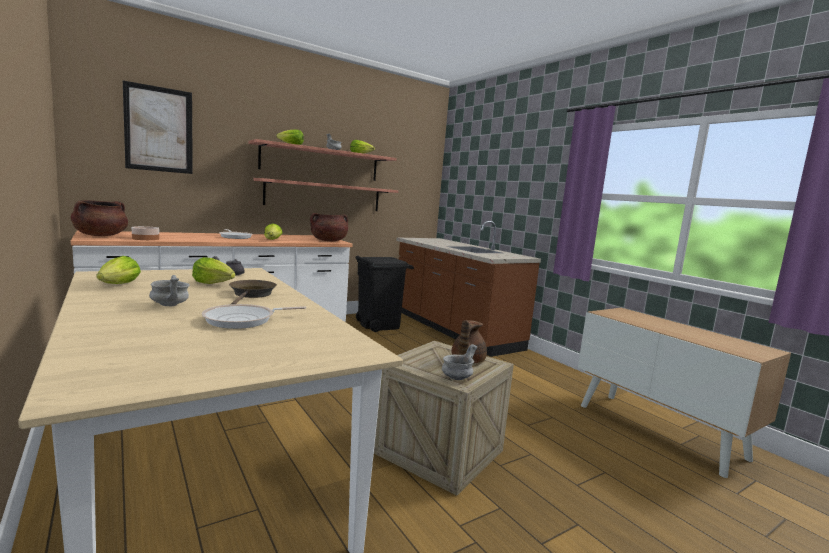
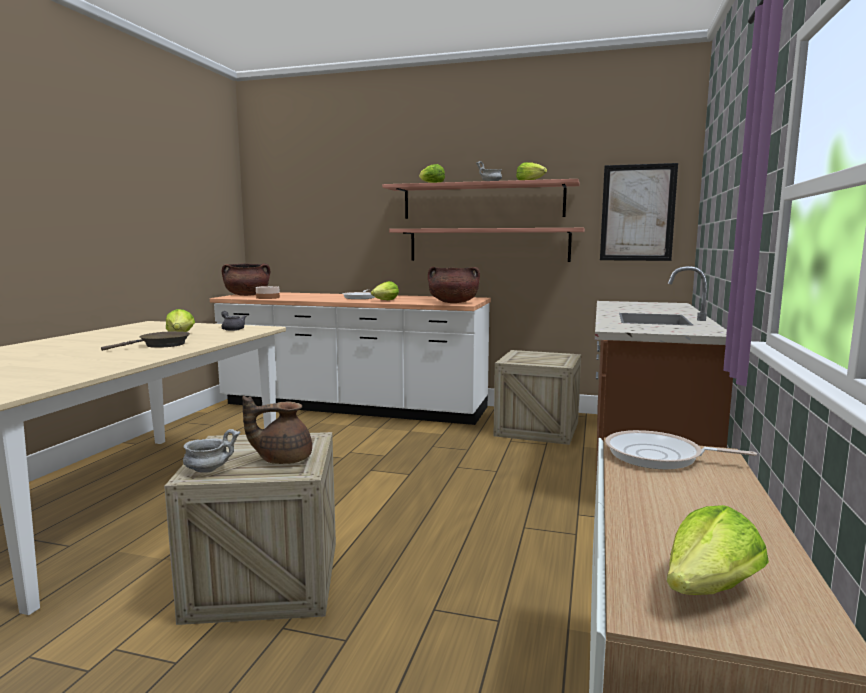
camera: 50 degrees right, 0 degrees up
(119, 285) = (124, 330): lettuce -> lettuce (710, 589)
(159, 129) = (313, 190): picture -> picture (637, 213)
(171, 305) = (81, 345): grey bowl -> none
(243, 320) = (63, 360): frying pan -> frying pan (658, 457)
(379, 325) = (537, 429): black trash can -> crate

